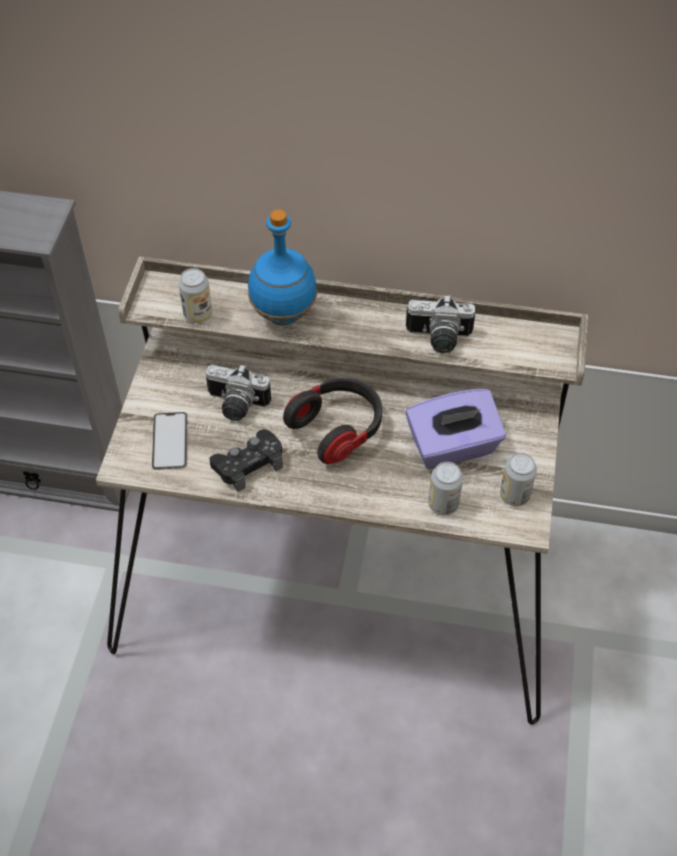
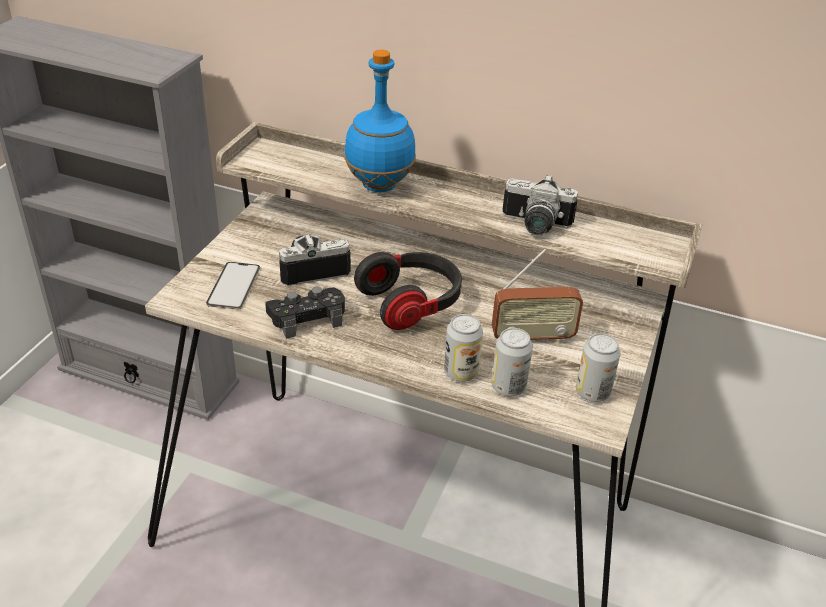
camera: 10 degrees right, 15 degrees down
(198, 314) = (294, 173): can -> can (461, 372)
(235, 406) = (312, 269): camera -> camera turned 135 degrees clockwise
(453, 447) = (532, 338): purple tissue box -> radio

